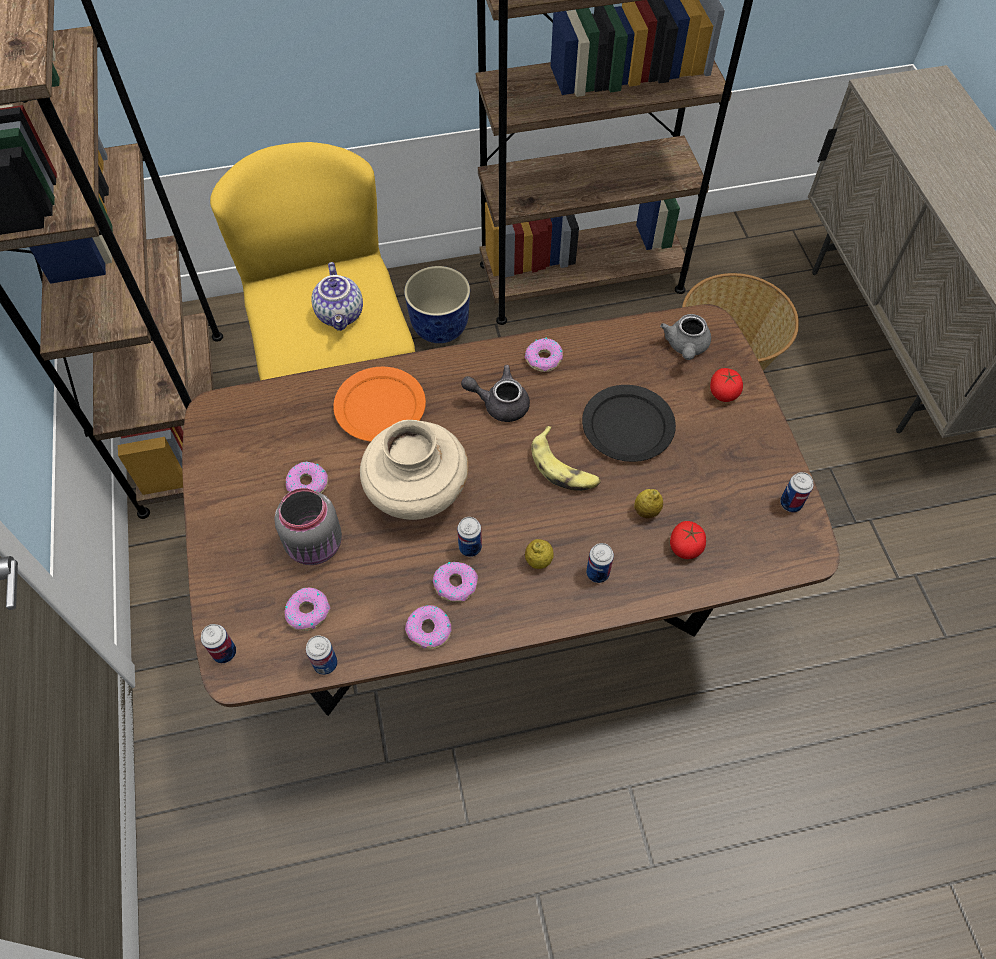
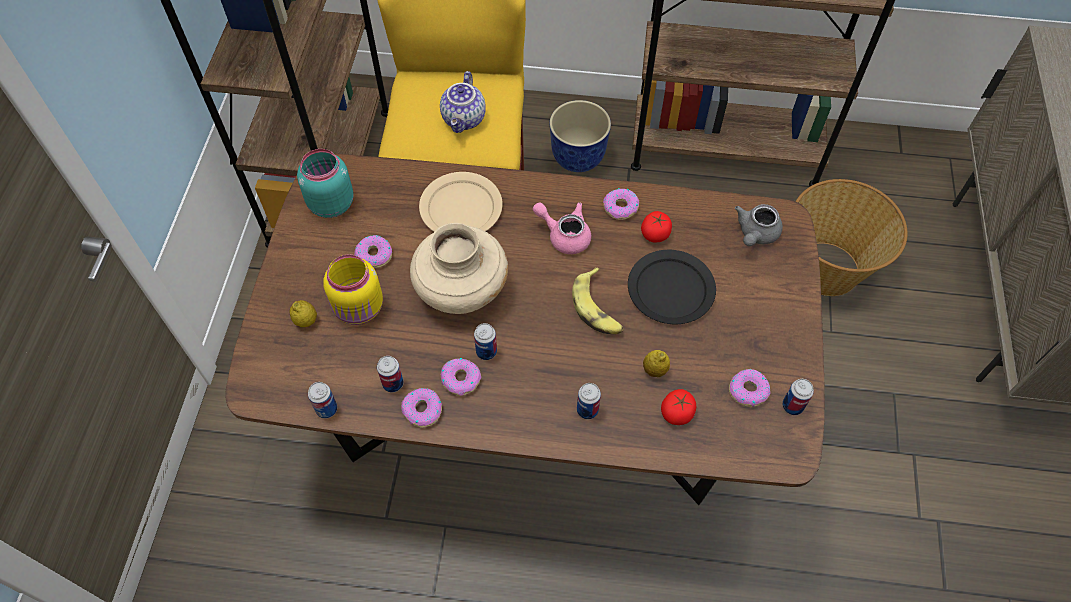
camera: 20 degrees right, 0 degrees up
(224, 652) = (251, 372): can -> can (393, 383)
(235, 443) = (330, 203): none -> turquoise jar
(308, 612) = (330, 361): donut -> donut (748, 390)
(316, 546) = (360, 309): grey jar -> yellow jar
(380, 407) = (461, 208): orange plate -> beige plate
(499, 403) = (564, 235): grey teapot -> pink teapot
(538, 561) = (540, 382): lemon -> lemon (306, 321)
(724, 392) = (773, 285): tomato -> tomato (655, 233)

